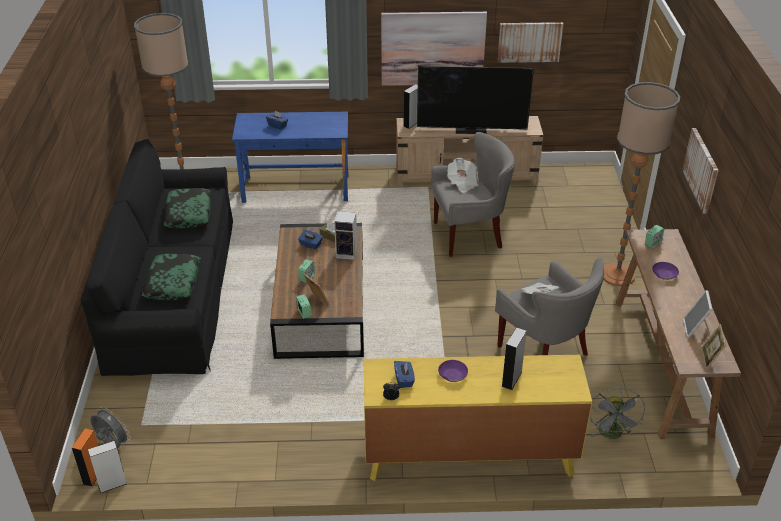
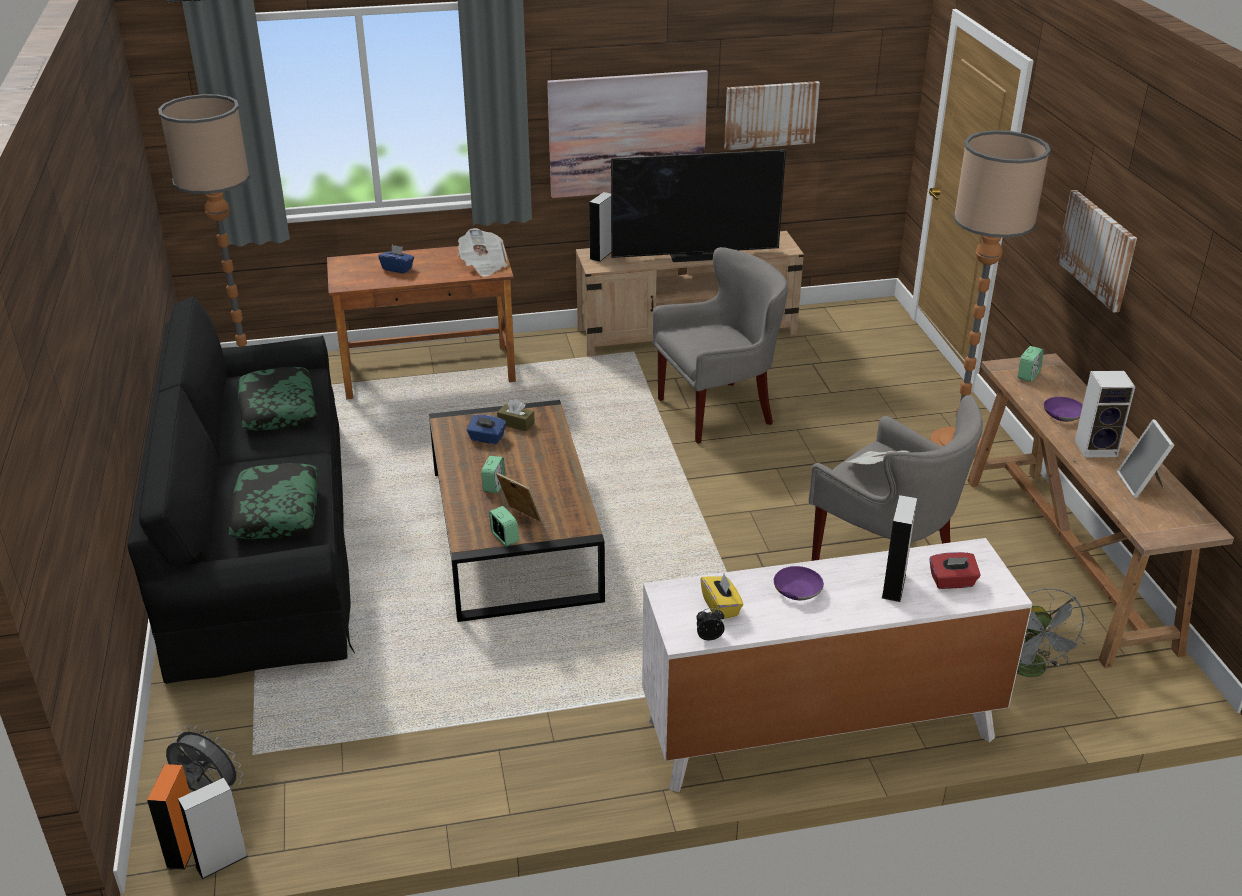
camera: 10 degrees left, 5 degrees down
(296, 188) = (429, 372): blue desk -> brown desk
(347, 253) = (549, 444): speaker -> speaker (1097, 448)
(404, 380) = (721, 607): blue tissue box -> yellow tissue box
(462, 183) = (703, 328): newspaper -> newspaper (483, 265)
(469, 455) = (819, 730): yellow dresser -> white dresser
(548, 381) = (952, 582): none -> red tissue box
(709, 359) = (1180, 523): picture frame -> none

